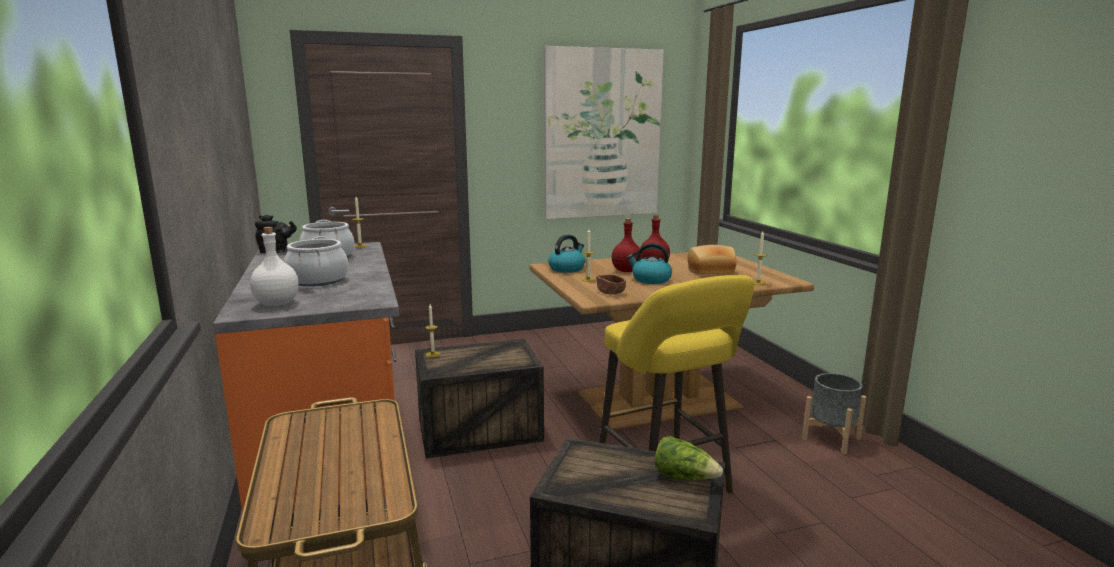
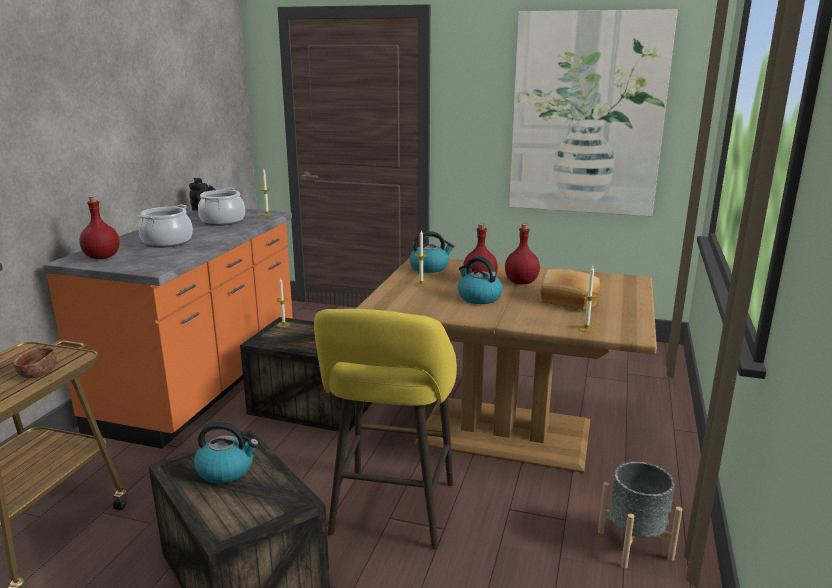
camera: 35 degrees right, 5 degrees up
(277, 303) = (103, 257): white bottle -> red bottle
(607, 471) = (226, 470): none -> kettle
(610, 292) = (409, 302): brown bowl -> brown bowl (38, 373)
(684, 477) = (269, 501): lettuce -> none

